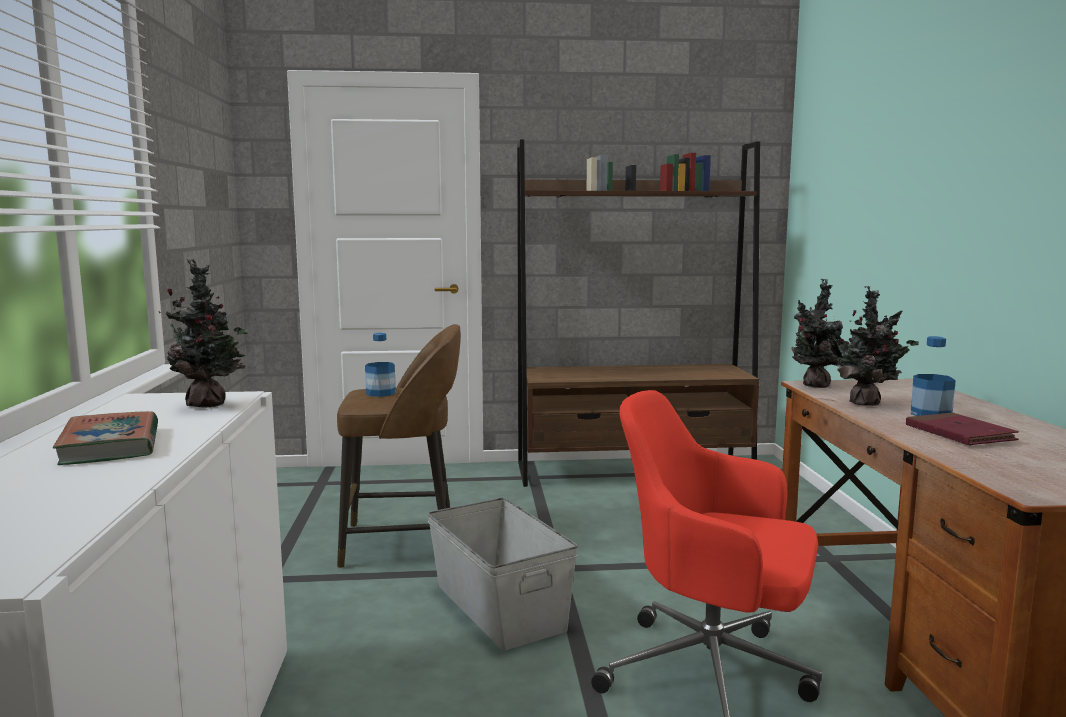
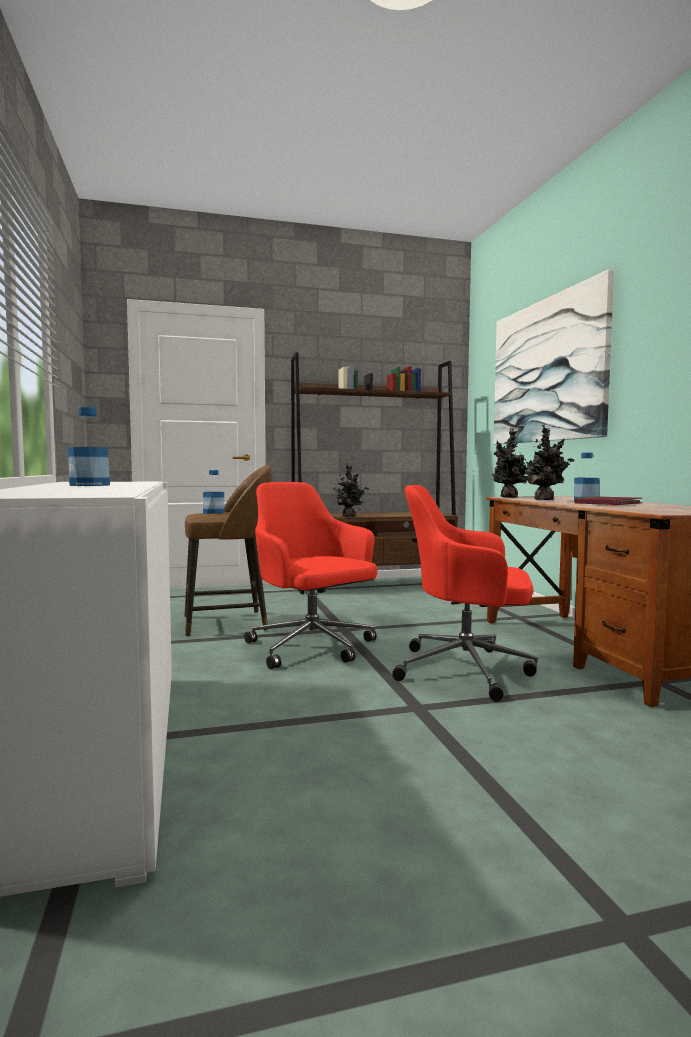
camera: 10 degrees left, 5 degrees down
(111, 445) = (90, 485): book -> bottle
(210, 405) = (133, 482): potted plant -> potted plant (349, 516)
(499, 606) = (312, 648): grey storage box -> red office chair
(900, 172) = (546, 371): none -> picture

